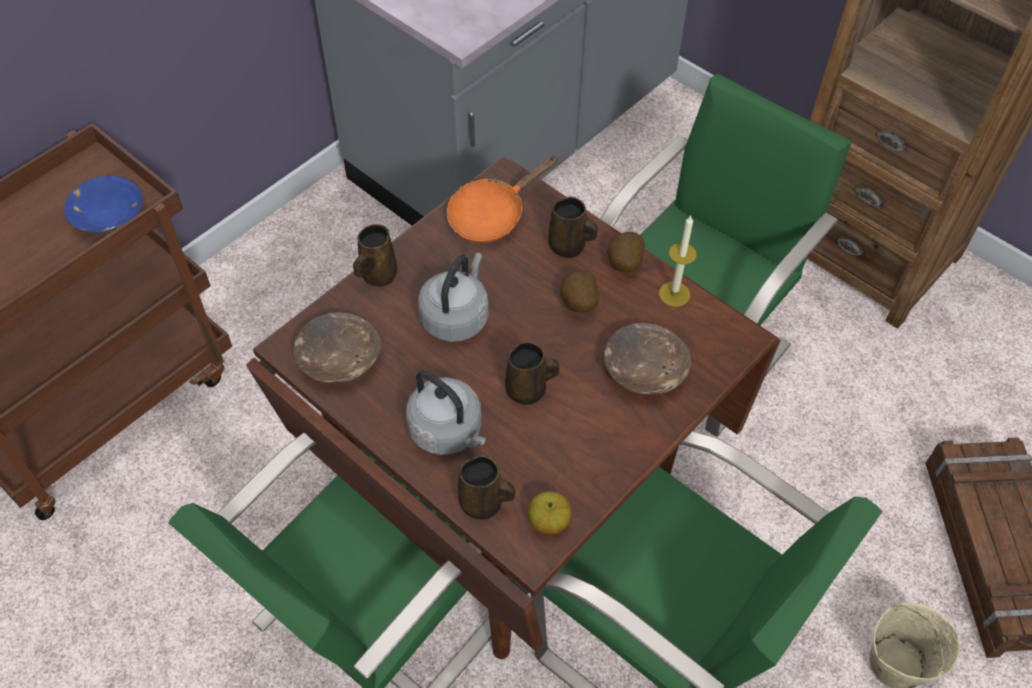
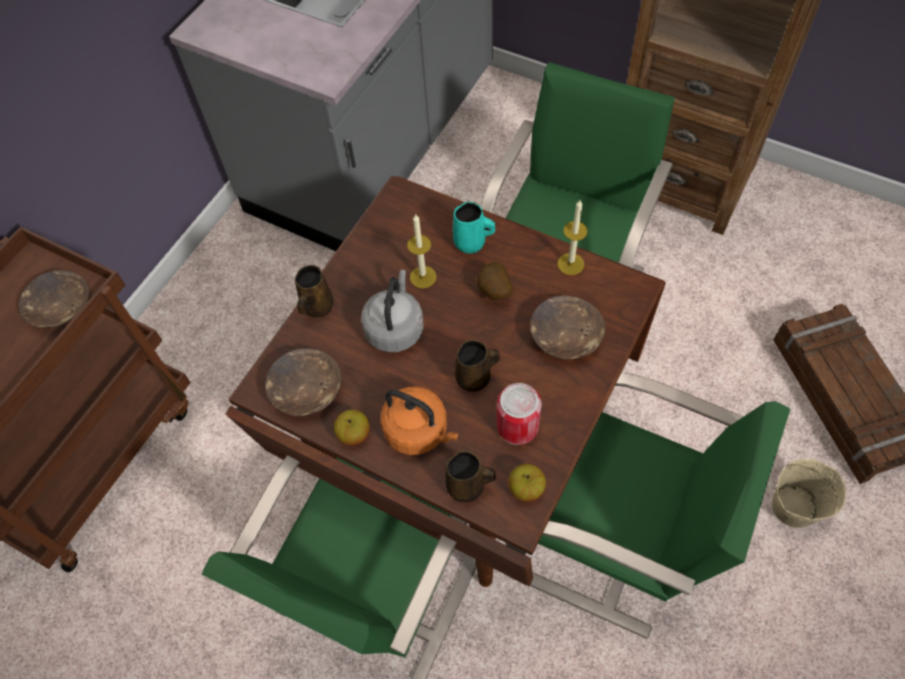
camera: 10 degrees left, 5 degrees up
(108, 216) = (60, 307): blue bowl -> brown bowl
(376, 417) = (354, 434): none -> apple
(448, 432) = (419, 431): grey kettle -> orange kettle
(492, 215) = (398, 230): orange frying pan -> none
(503, 270) = (423, 277): none -> candle
(559, 453) = (517, 426): none -> can
(569, 247) = (471, 243): brown mug -> turquoise mug
(623, 265) = (521, 248): potato -> none

